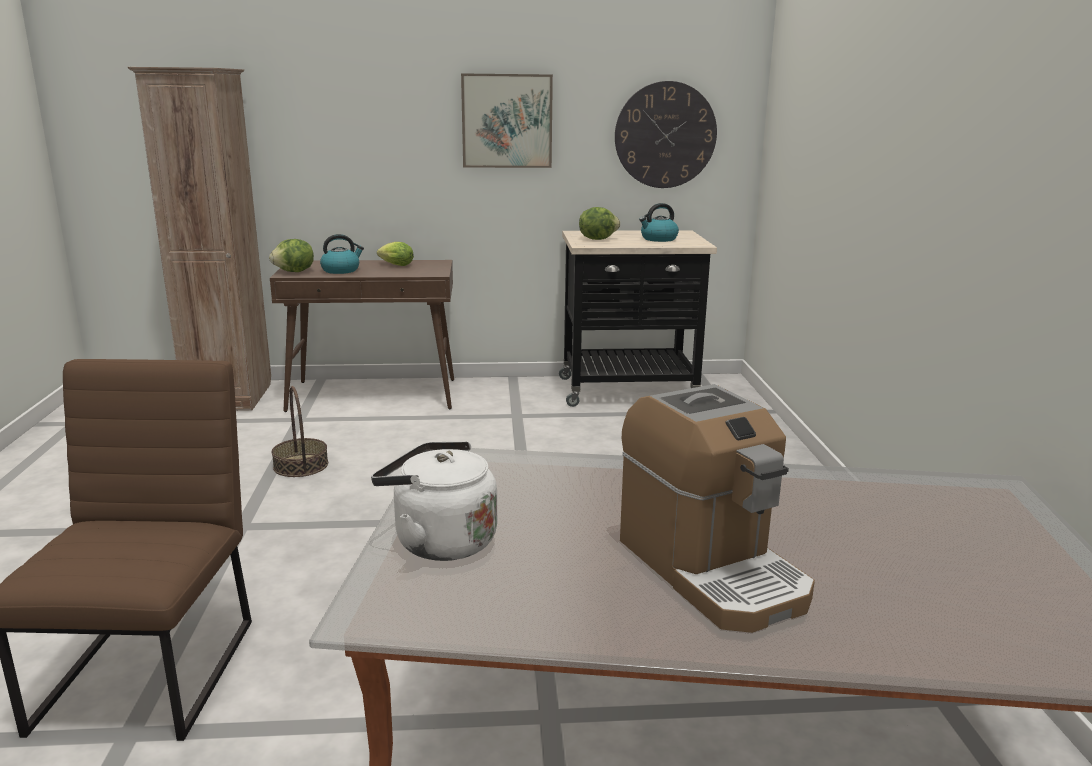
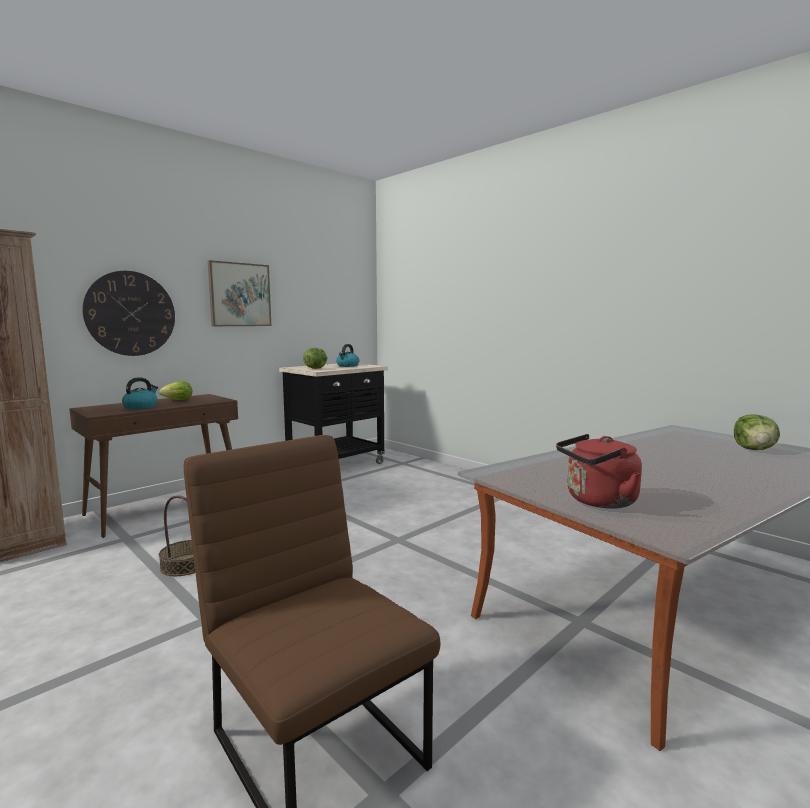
camera: 40 degrees left, 10 degrees down
(294, 272) = (101, 412): lettuce -> lettuce (755, 450)
(439, 541) = (597, 501): white kettle -> red kettle
(665, 135) = (331, 306): wall clock -> wall clock (130, 313)
(711, 569) = (701, 474): coffee machine -> none

